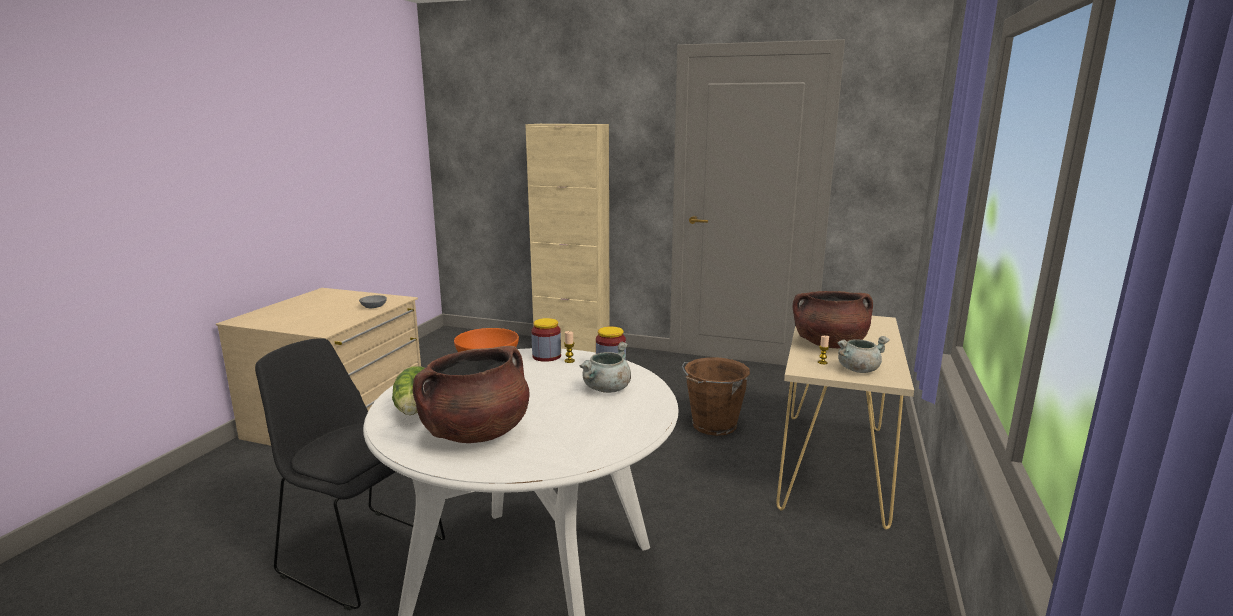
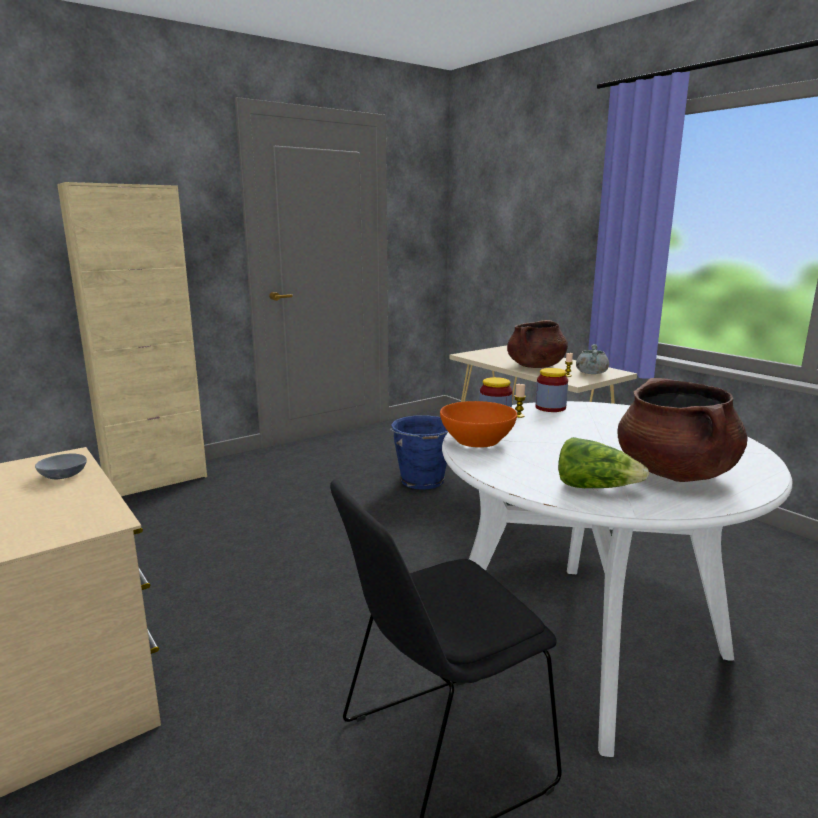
camera: 55 degrees left, 0 degrees up
(606, 389) = (605, 418): grey cooking pot -> none
(713, 426) = (422, 481): brown bucket -> blue bucket

